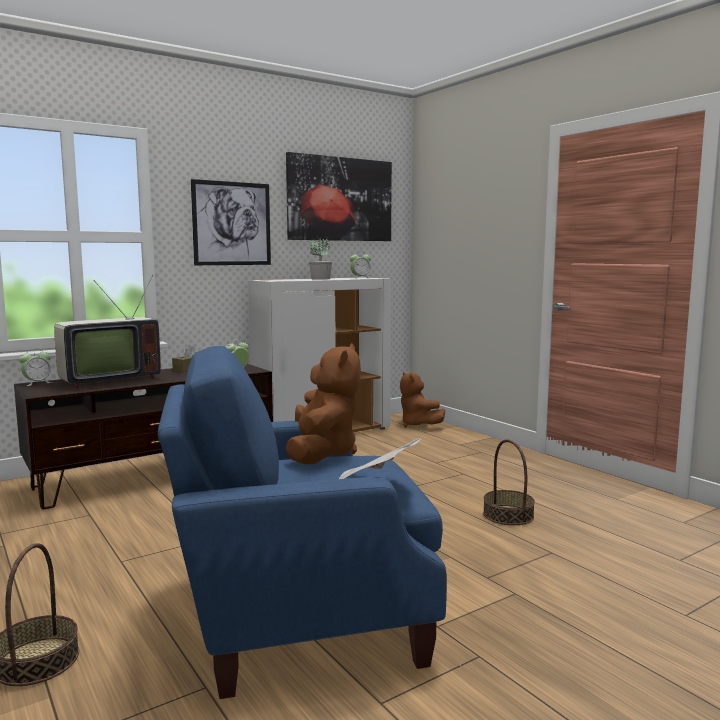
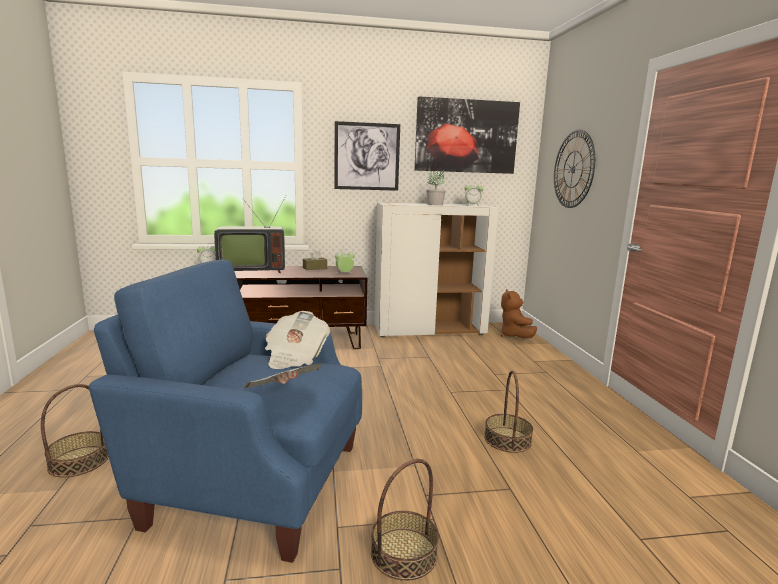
camera: 25 degrees right, 5 degrees up
(322, 453) = (295, 357): brown plush toy -> newspaper
(466, 233) = (573, 169): none -> wall clock
(520, 626) = (404, 553): none -> basket

